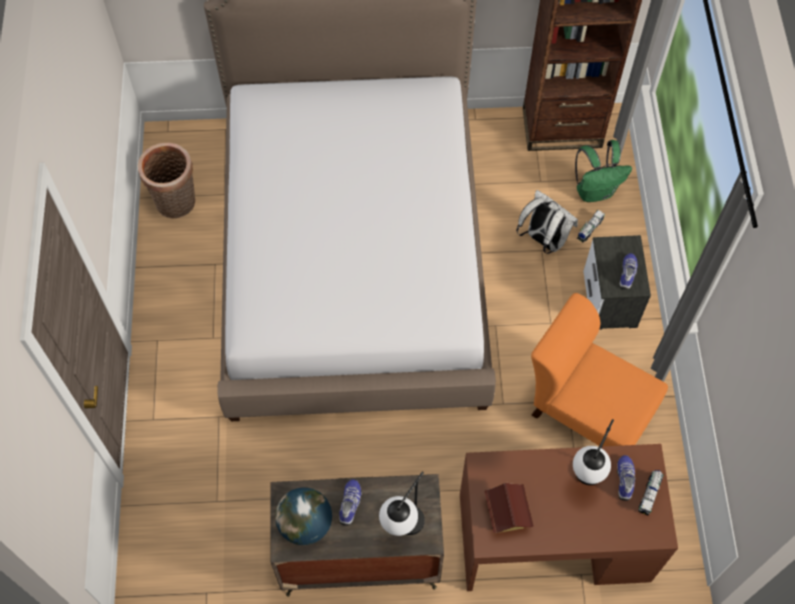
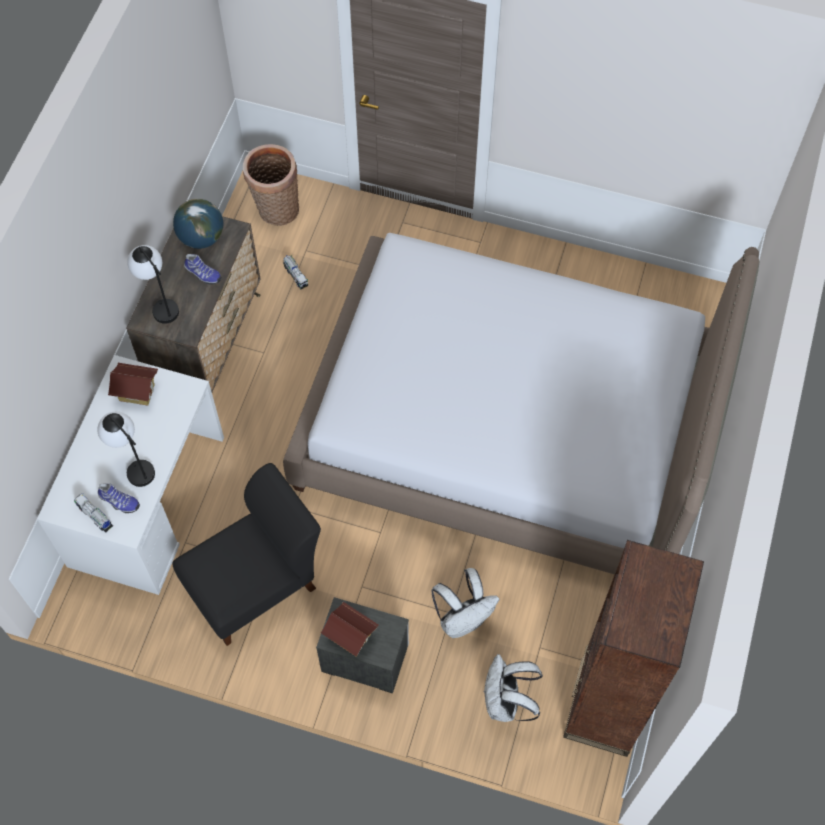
camera: 110 degrees right, 0 degrees up
(176, 204) = (628, 291): basket -> basket (275, 209)
(553, 537) = (147, 500): brown desk -> white desk
(587, 408) = (255, 583): orange chair -> black chair
(589, 229) = (458, 674): toy truck -> toy truck (295, 275)
(595, 191) = (506, 703): green backpack -> white backpack
(628, 273) = (350, 636): shoe -> toy house

